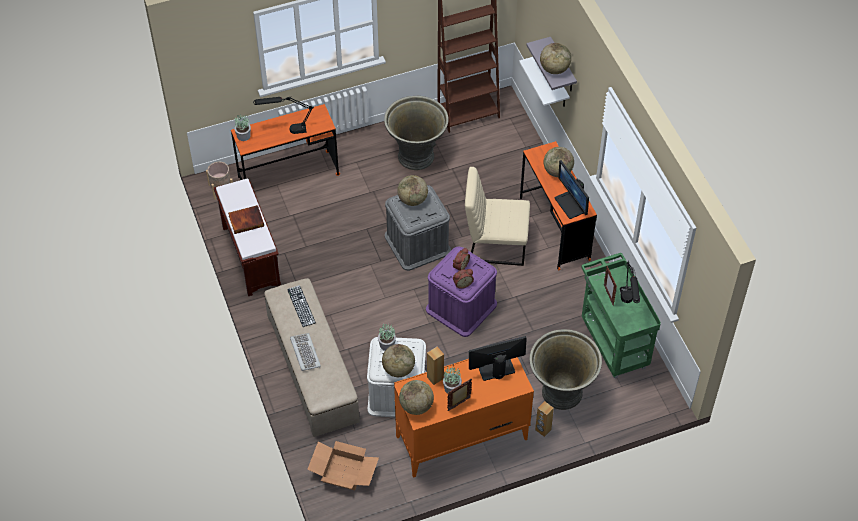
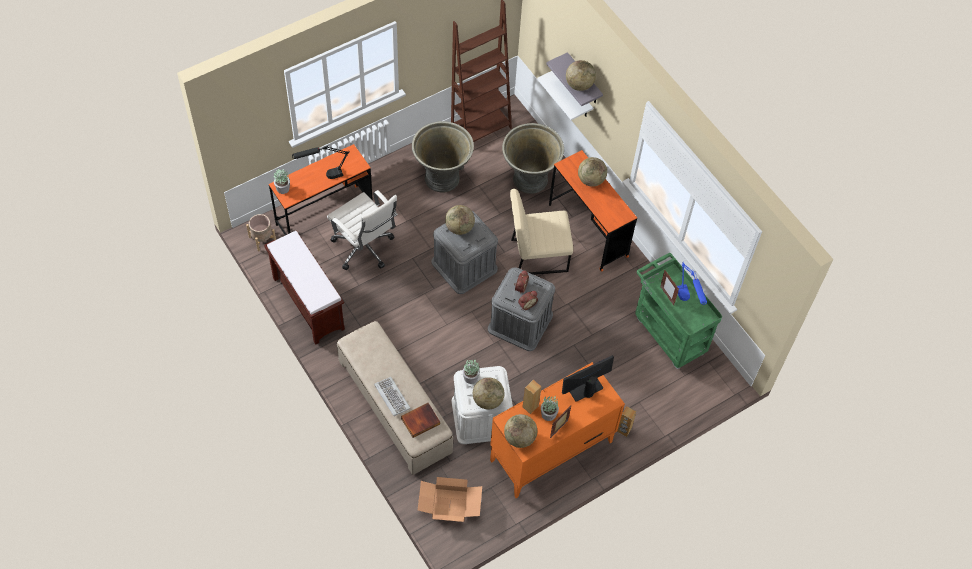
camera: 15 degrees left, 5 degrees up
(246, 220) = (305, 274): book -> book (420, 420)
(301, 306) = (376, 350): keyboard -> none
(321, 213) = (365, 249): none -> white office chair
(461, 307) = (520, 322): purple storage box -> grey storage box
(561, 393) = (632, 391): grey planter -> grey planter (529, 180)
(571, 204) = (611, 211): monitor -> none
(627, 305) = (686, 303): black table lamp -> blue table lamp

